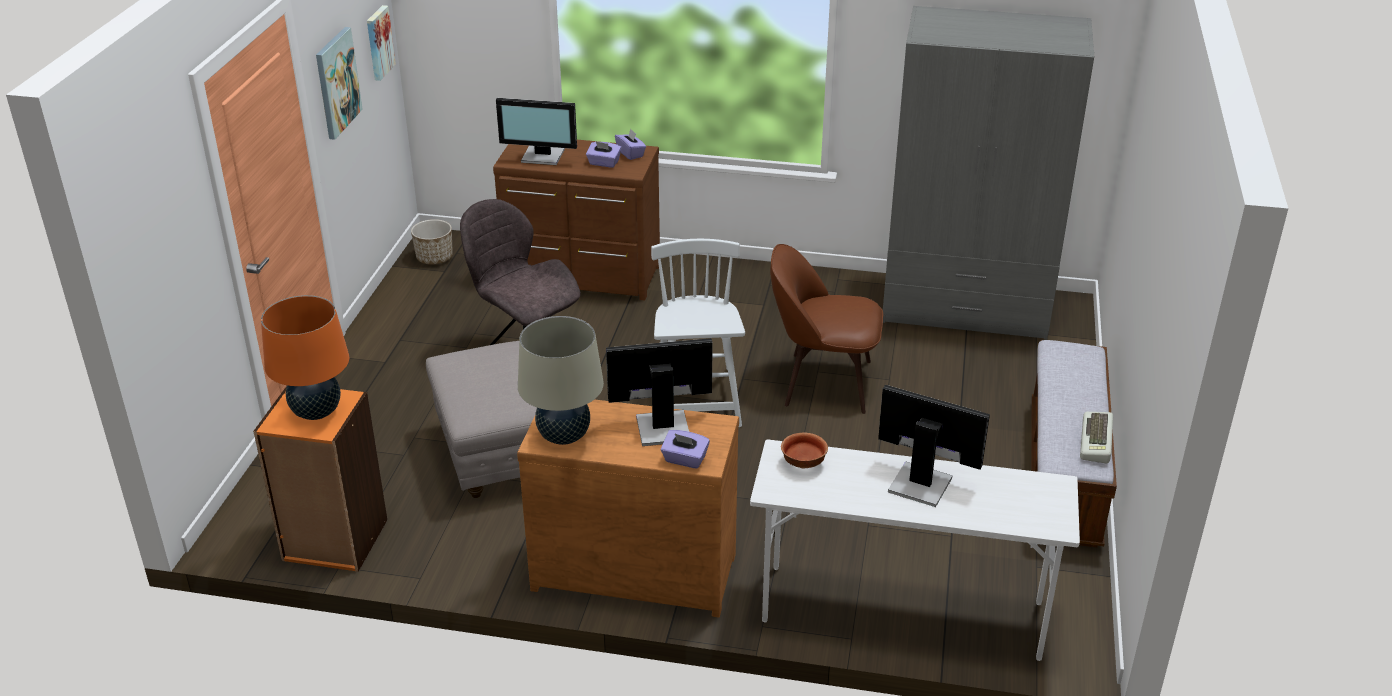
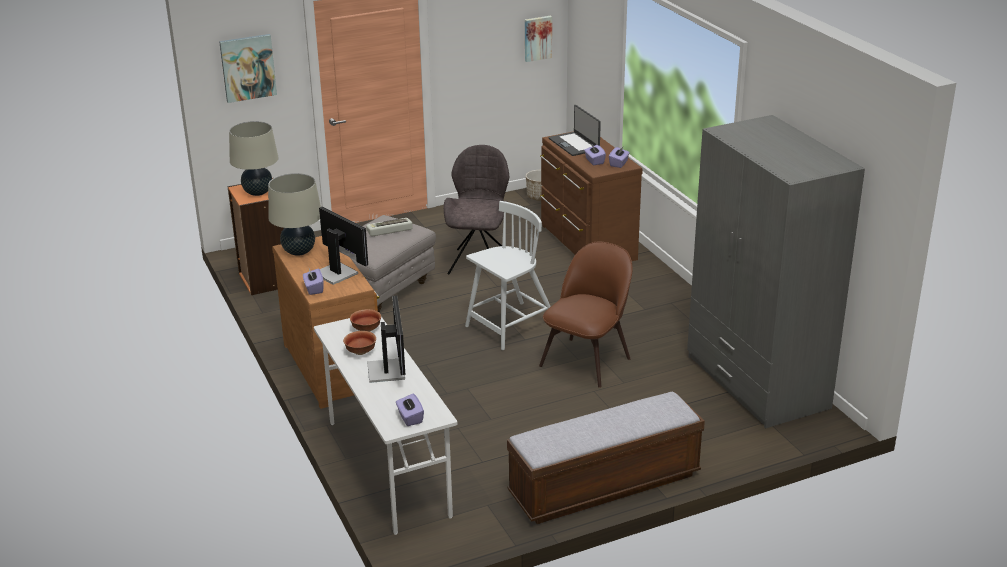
camera: 55 degrees right, 5 degrees down
(316, 412) = (258, 192): orange table lamp -> beige table lamp
(337, 82) = (471, 47): picture -> picture (248, 67)
(543, 156) = (574, 144): monitor -> laptop
(823, 382) = (587, 360): brown chair -> brown chair turned 60 degrees clockwise
(855, 488) = (360, 352): none -> bowl
(1043, 506) = (410, 418): none -> purple tissue box
(1097, 442) = (567, 446): keyboard -> keyboard (389, 230)

